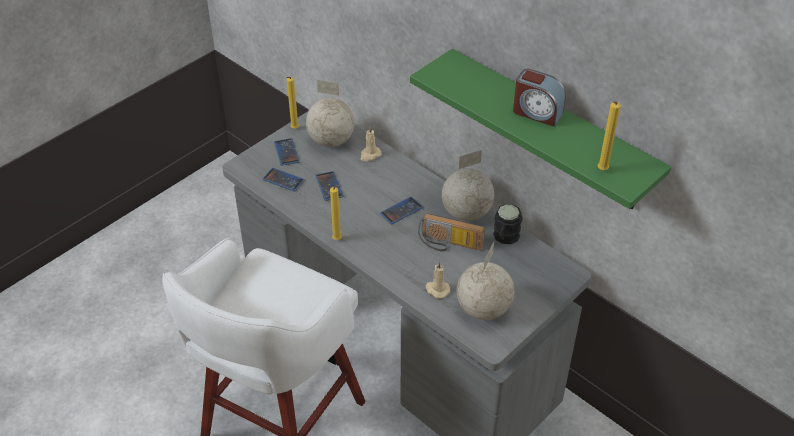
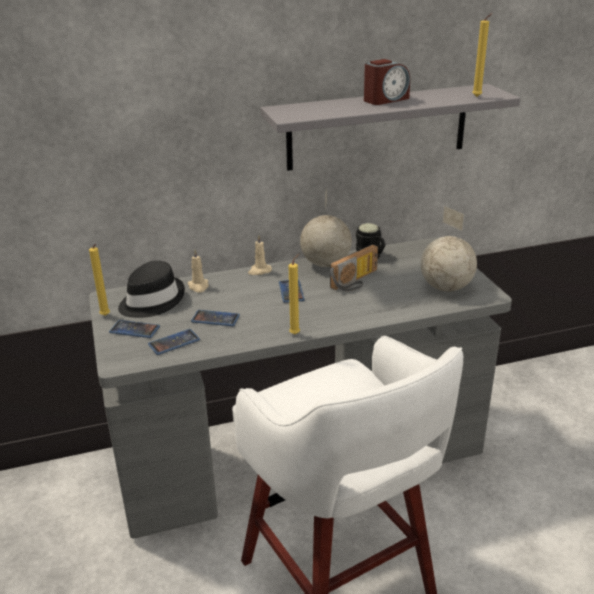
camera: 60 degrees left, 15 degrees down
(331, 140) = (151, 300): globe -> black hat
(437, 289) = (406, 302): beige candle -> beige candle (259, 271)
(550, 131) = (378, 127): green shelf -> grey shelf

